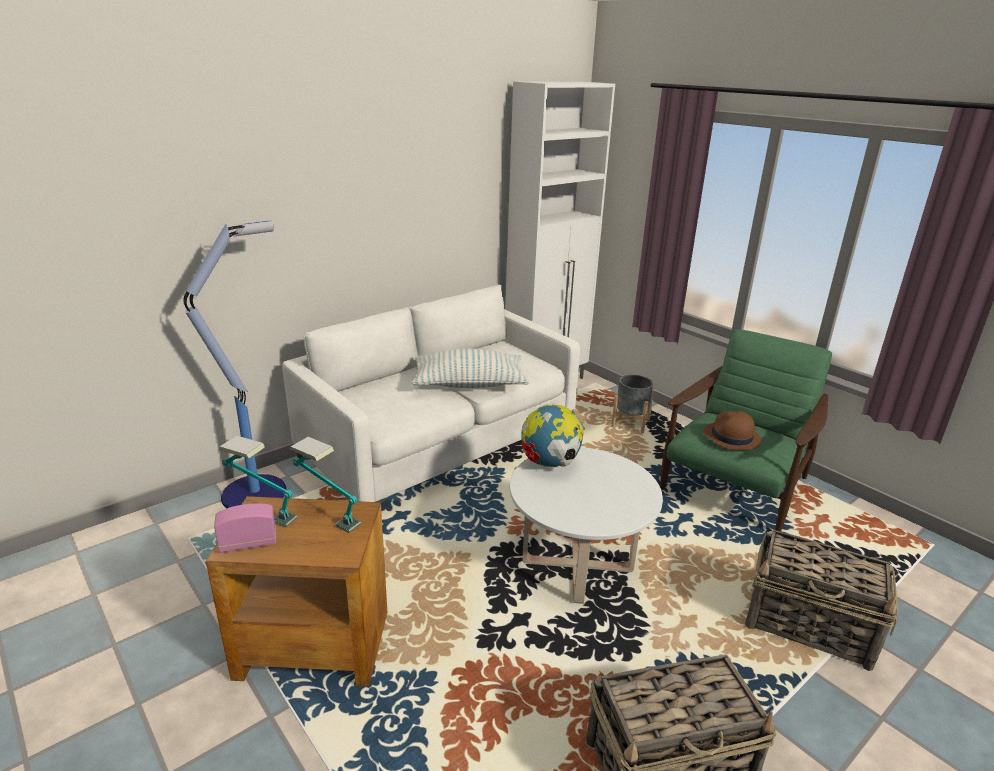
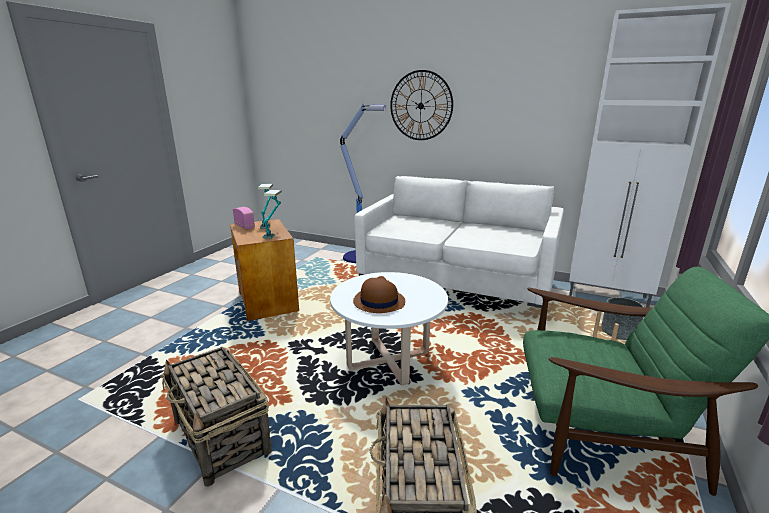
camera: 65 degrees right, 5 degrees down
(300, 209) = (421, 106): none -> wall clock
(469, 384) = (459, 236): pillow -> none
(550, 463) = (405, 279): globe -> none
(731, 437) = (572, 352): brown hat -> brown hat (378, 301)

